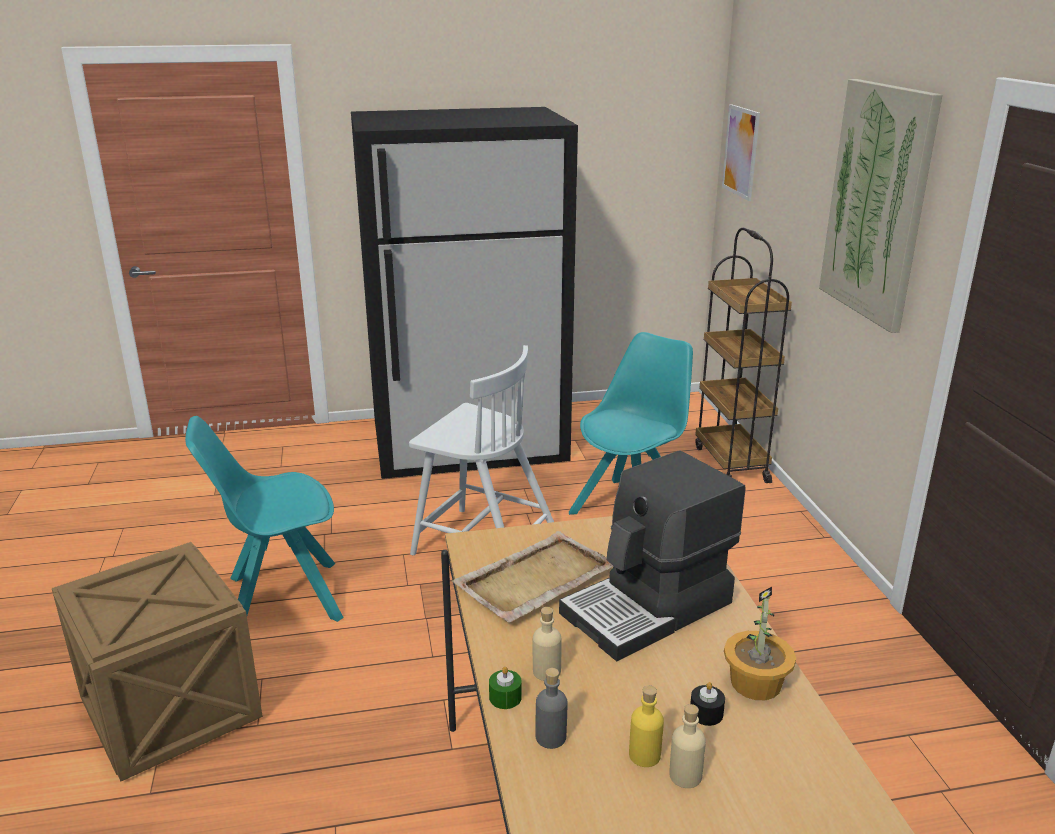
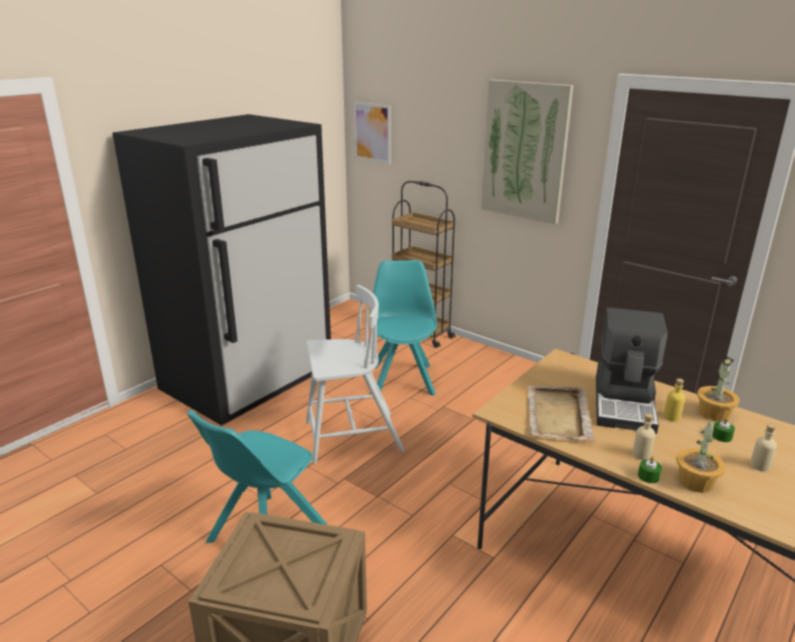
camera: 40 degrees left, 0 degrees up
(551, 737) = (695, 482): grey bottle -> potted plant
(644, 755) = (735, 467): yellow bottle -> yellow bottle (671, 417)
(706, 713) = (721, 436): black candle -> green candle

